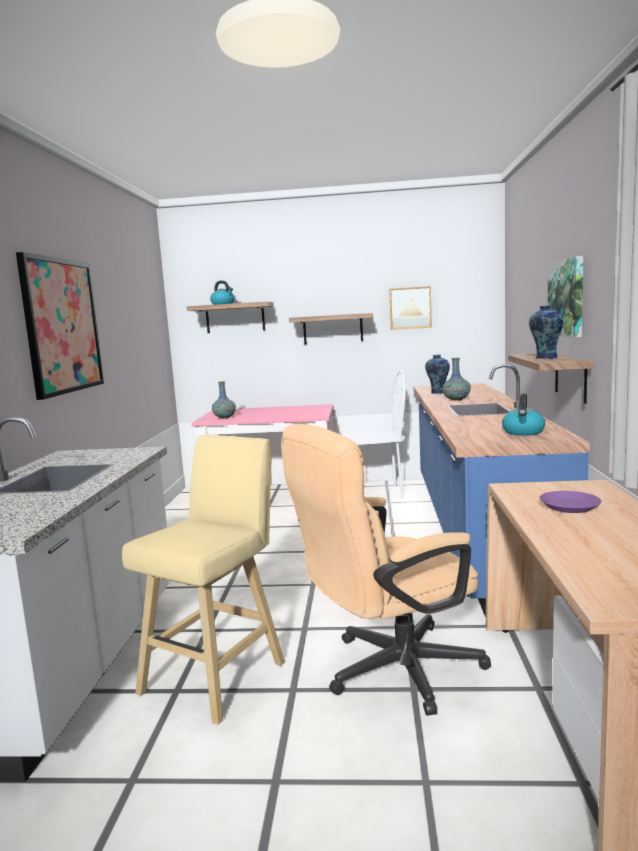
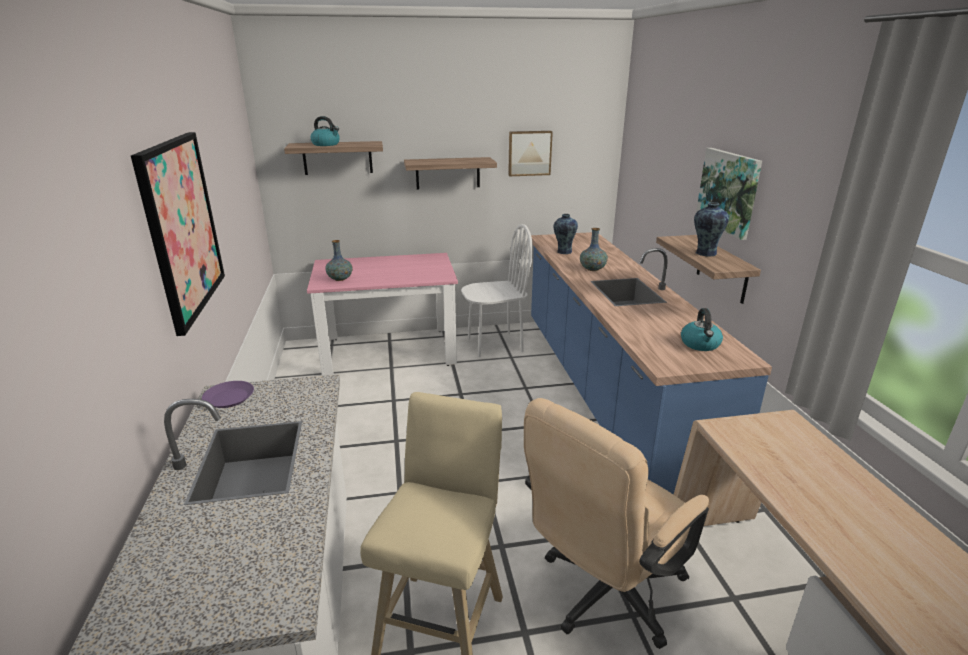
camera: 15 degrees left, 15 degrees up
(570, 506) = (792, 463): purple plate -> purple plate (229, 398)

